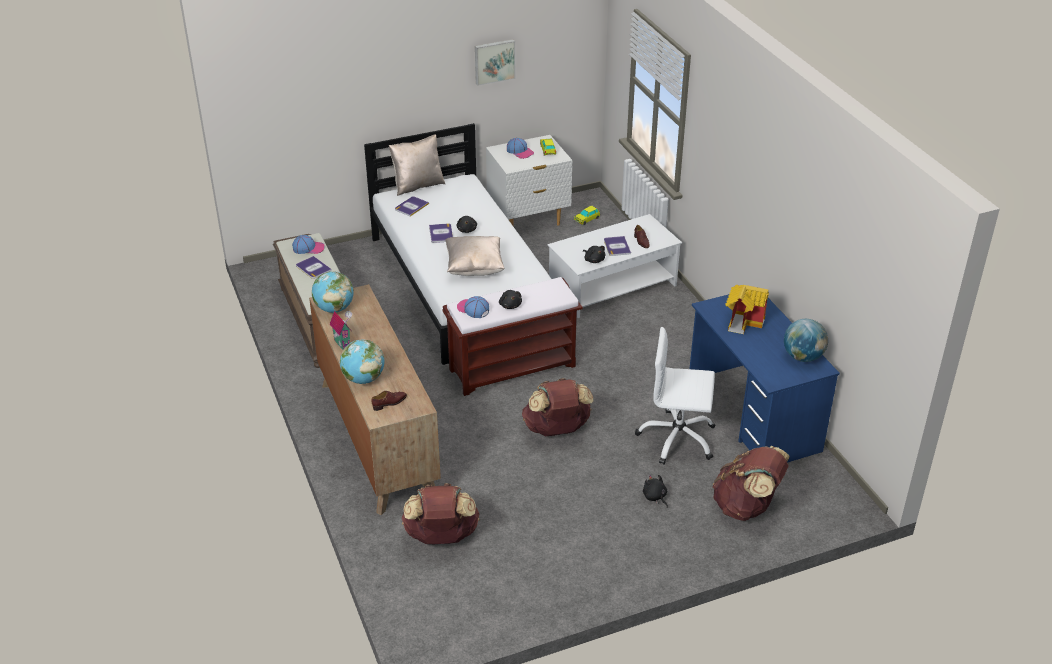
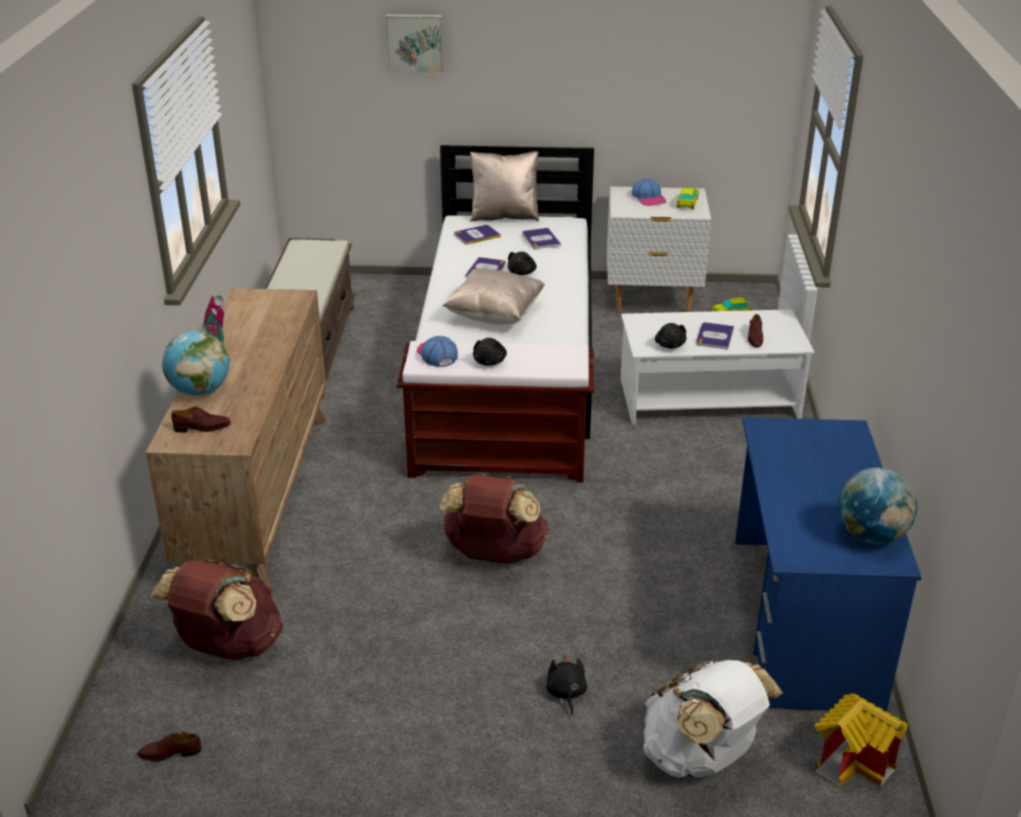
camera: 25 degrees right, 5 degrees down
(308, 248) = (319, 253): cap -> none
(313, 268) = (304, 273): book -> book (540, 239)
(334, 309) = (248, 306): globe -> none
(460, 606) = (170, 753): none -> brown shoe
(494, 61) = (632, 65): picture -> picture (415, 43)
(677, 439) = (660, 620): white office chair -> none
(744, 321) = (807, 461): toy house -> toy house (854, 762)
(746, 506) = (701, 757): brown backpack -> white backpack

